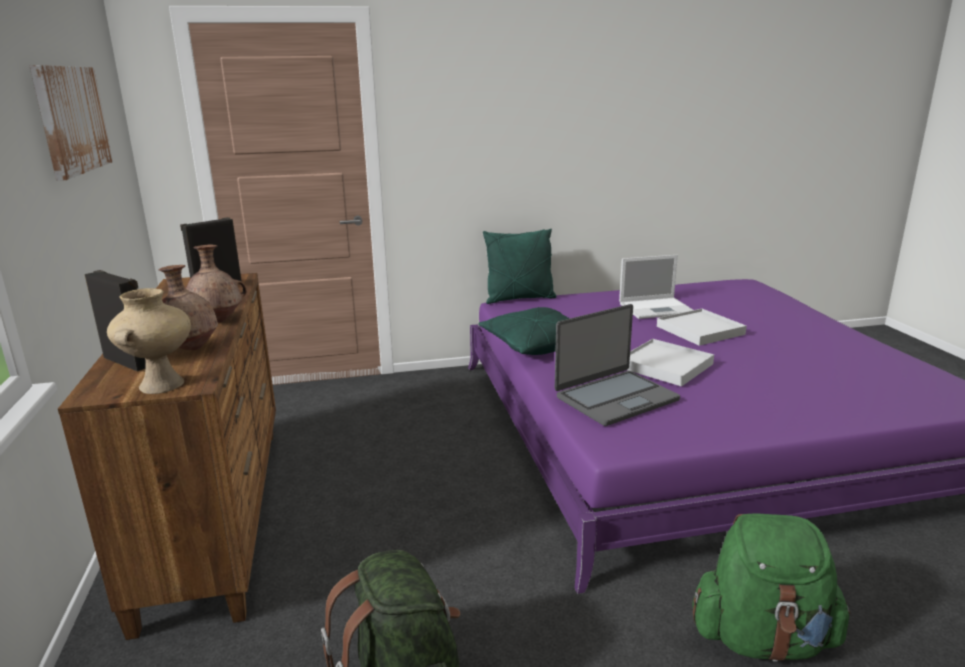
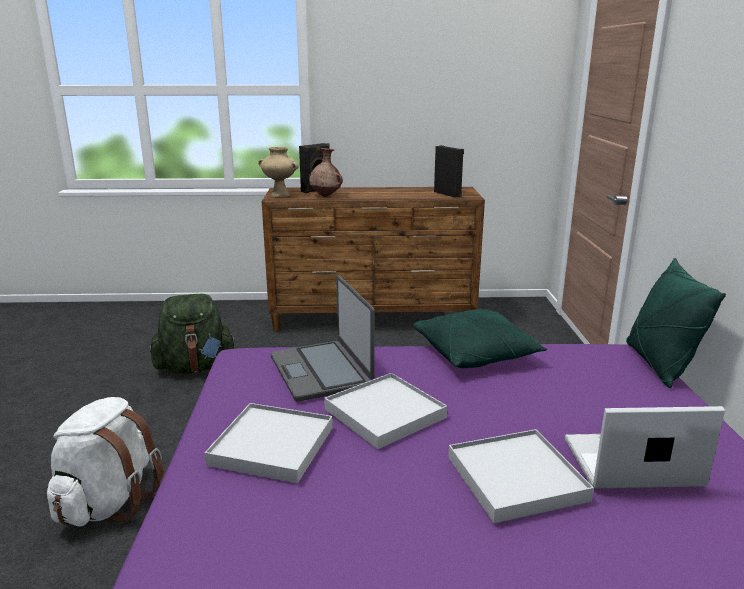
camera: 100 degrees right, 0 degrees up
(71, 119) = (445, 71): picture -> none
(218, 320) = (371, 197): brown vase -> none
(657, 308) = (628, 463): laptop -> laptop turned 90 degrees clockwise
(748, 399) = (271, 446): none -> white tray
(762, 639) = (109, 502): green backpack -> white backpack

